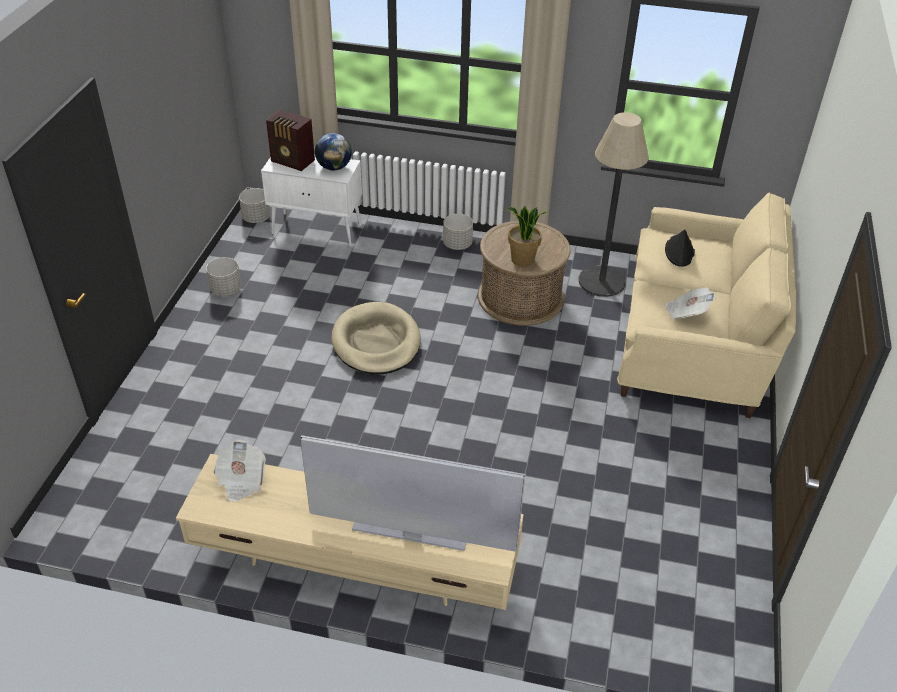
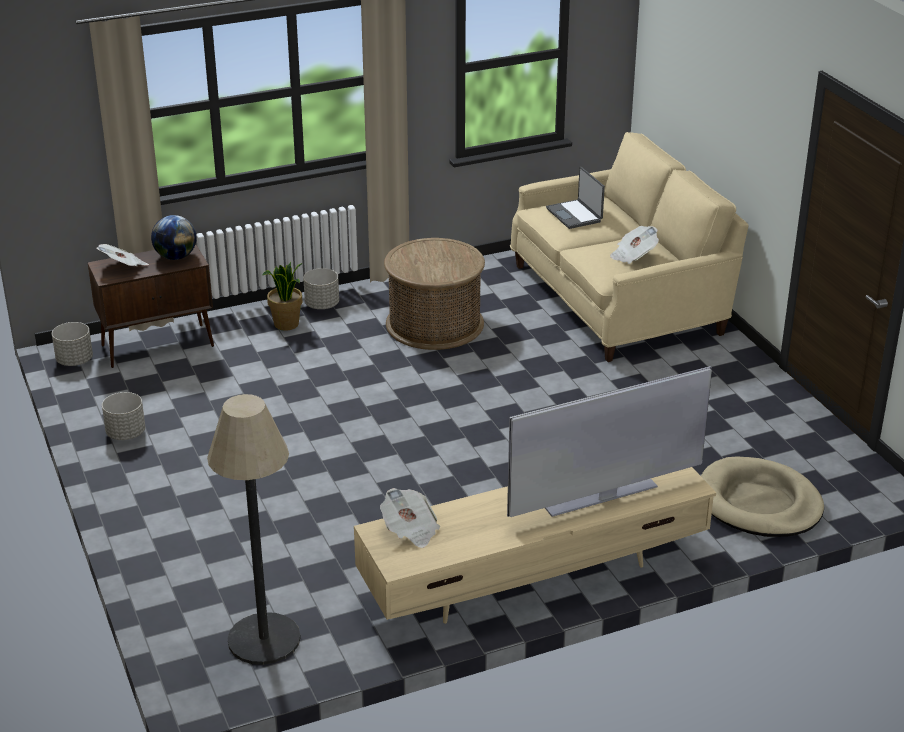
camera: 35 degrees left, 10 degrees down
(293, 162) = (124, 267): radio -> newspaper
(317, 230) = (159, 346): white cabinet -> brown cabinet
(376, 342) = (342, 413): beige dog bed -> beige dog bed (759, 503)
(522, 260) = (446, 272): potted plant -> potted plant (286, 324)
(601, 281) = (492, 284): floor lamp -> floor lamp (264, 639)
(679, 251) = (575, 215): black hat -> laptop

